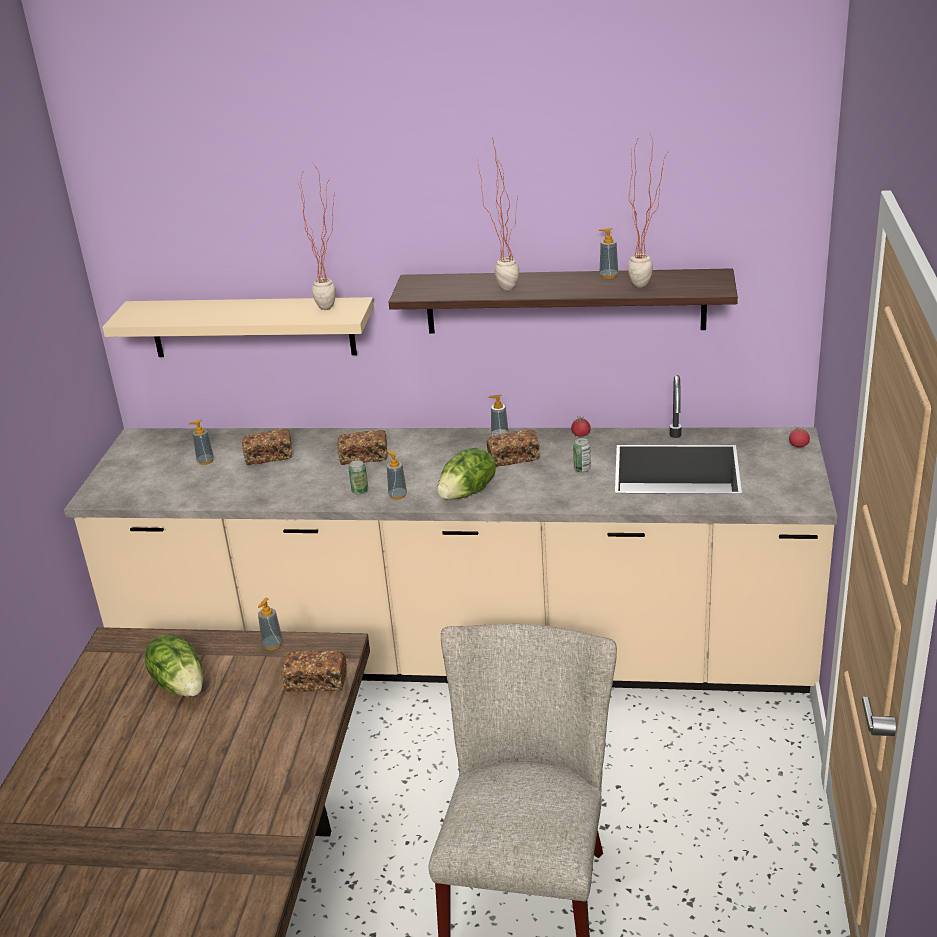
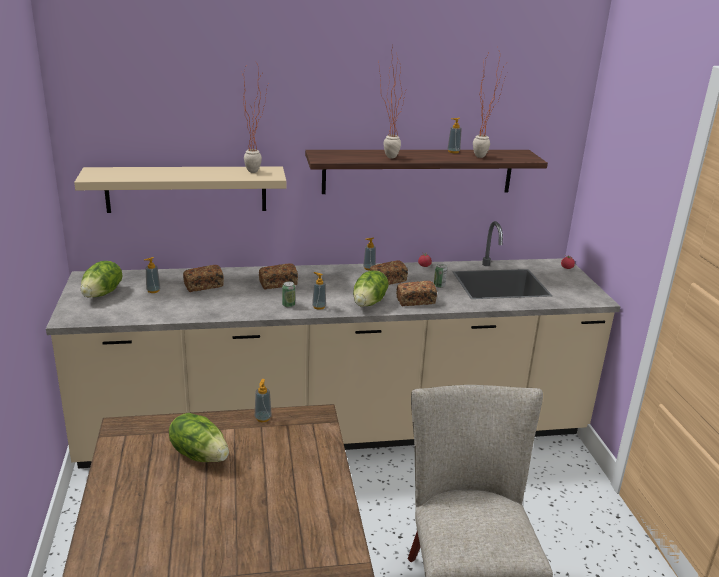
camera: 20 degrees left, 5 degrees down
(145, 463) = (103, 293): none -> lettuce
(316, 682) = (313, 442): bread -> bread (415, 301)

